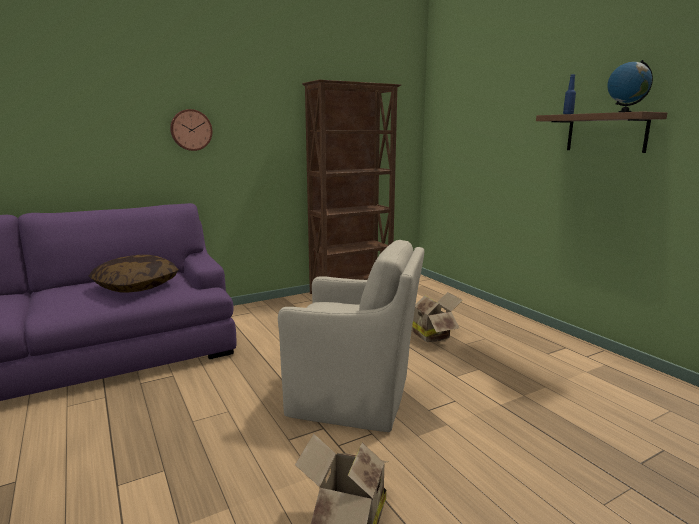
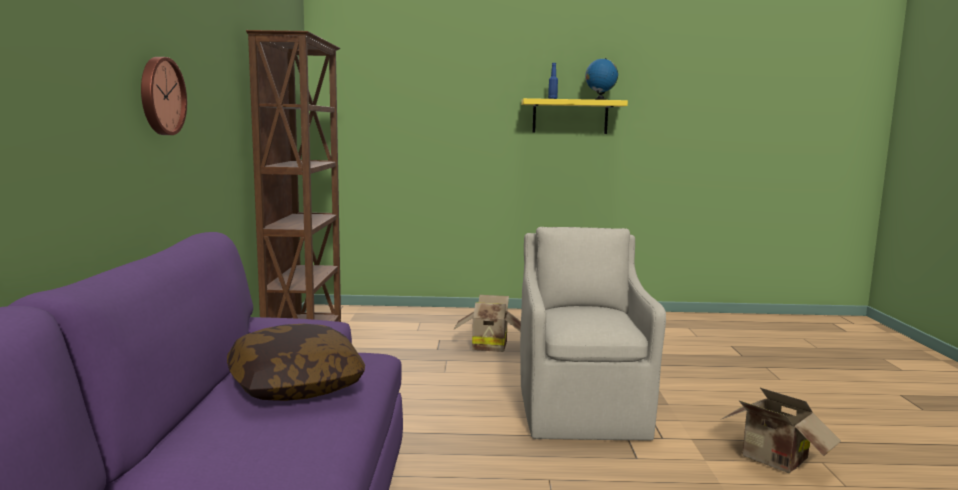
camera: 60 degrees left, 5 degrees down
(354, 398) = (582, 410): beige armchair -> beige armchair turned 45 degrees counterclockwise
(606, 133) = (570, 116): brown shelf -> yellow shelf

